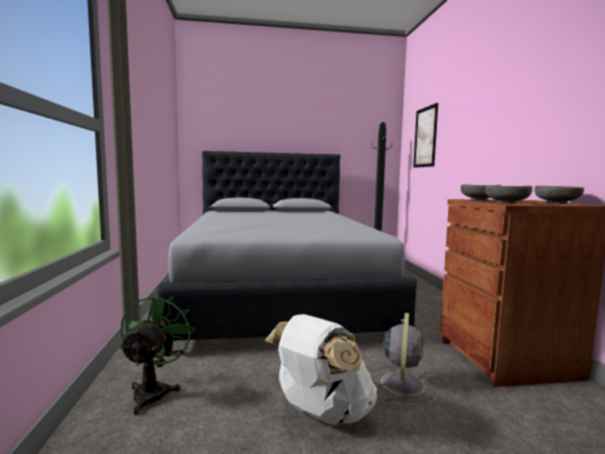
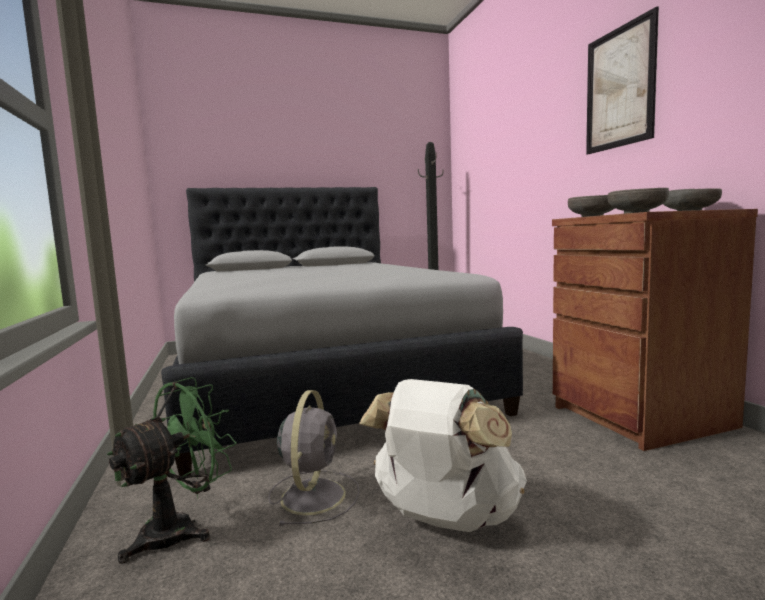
camera: 10 degrees left, 0 degrees up
(154, 391) = (181, 529): green fan -> green fan turned 45 degrees clockwise
(402, 383) = (532, 463): grey fan -> grey fan (314, 495)
(425, 137) = (486, 158): picture -> picture (620, 88)

